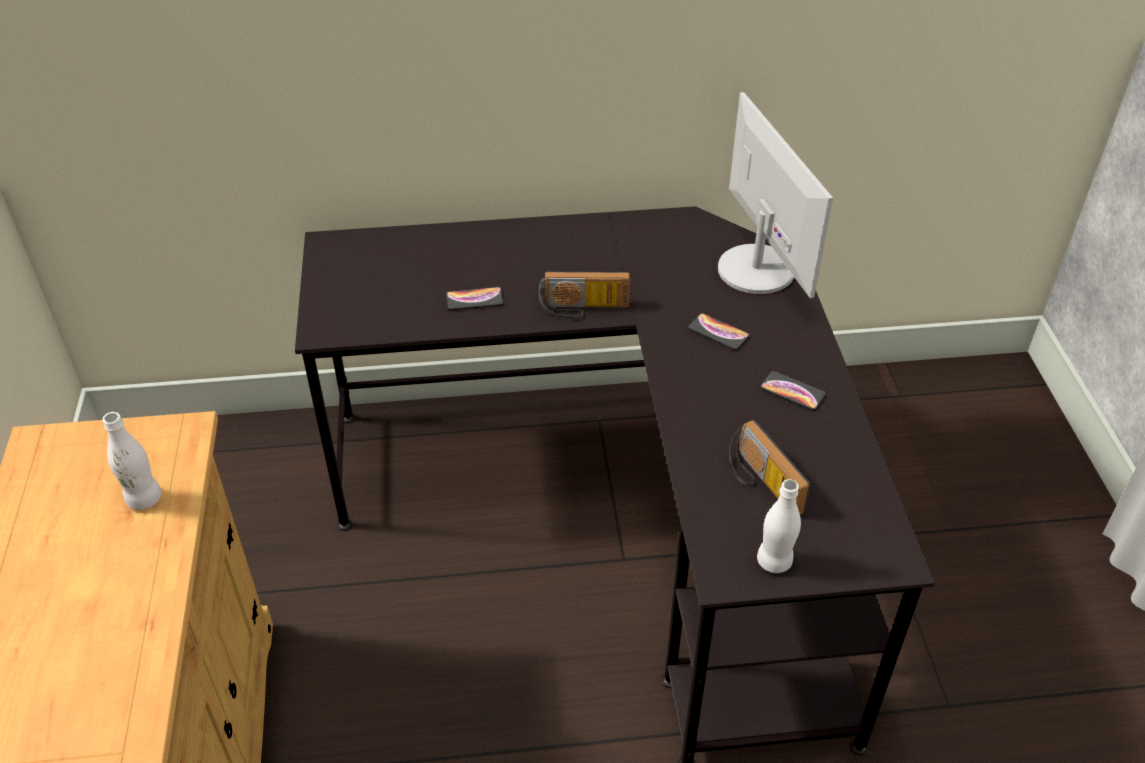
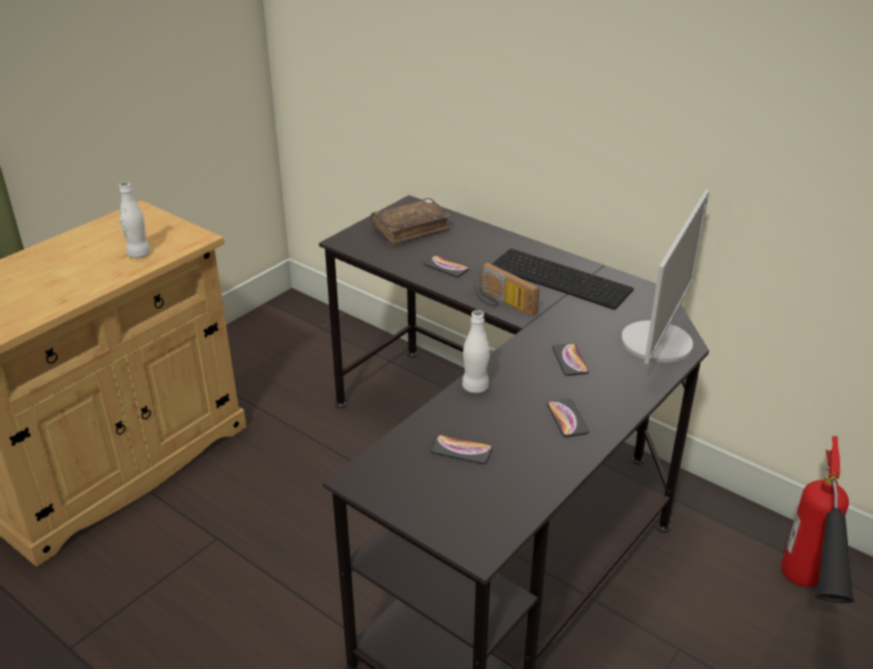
camera: 45 degrees right, 10 degrees down
(373, 275) = (410, 229): none -> brown book
(596, 248) = (562, 278): none -> keyboard
(760, 483) = (461, 450): radio -> phone
(774, 561) = (400, 493): white bottle -> white bottle (475, 387)
(914, 430) = (805, 602): none -> fire extinguisher

